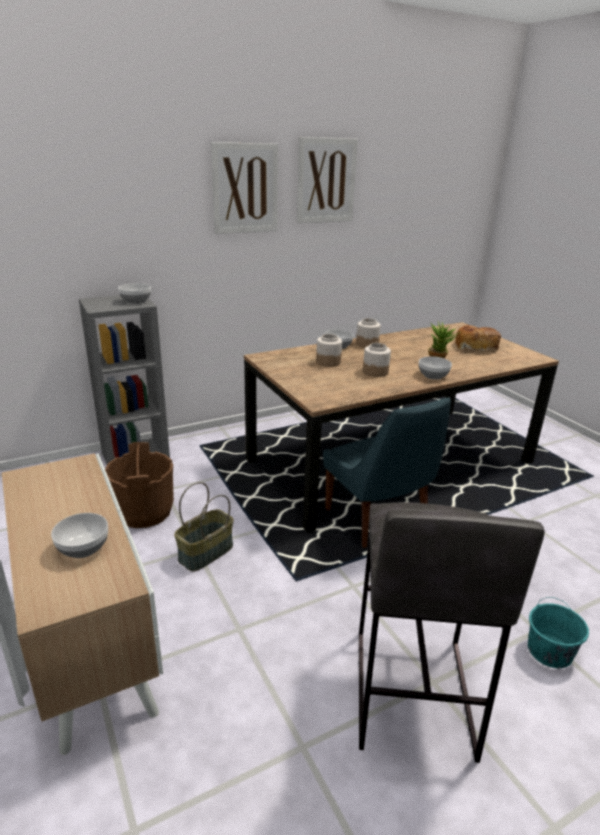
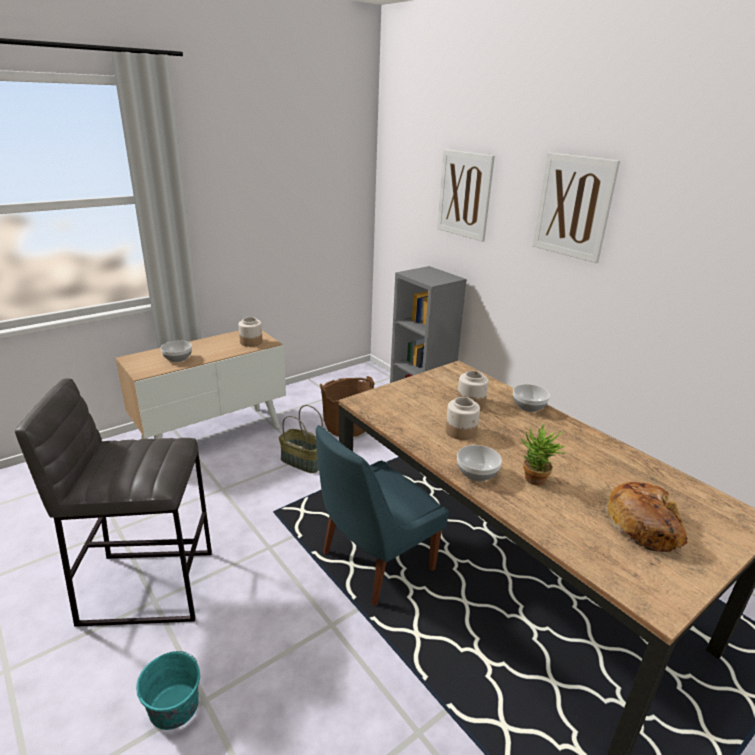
camera: 80 degrees right, 0 degrees up
(136, 301) = (438, 279): bowl -> none
(326, 181) = (681, 217): picture -> picture (464, 194)
(367, 344) = (555, 425): jar -> jar (251, 342)

